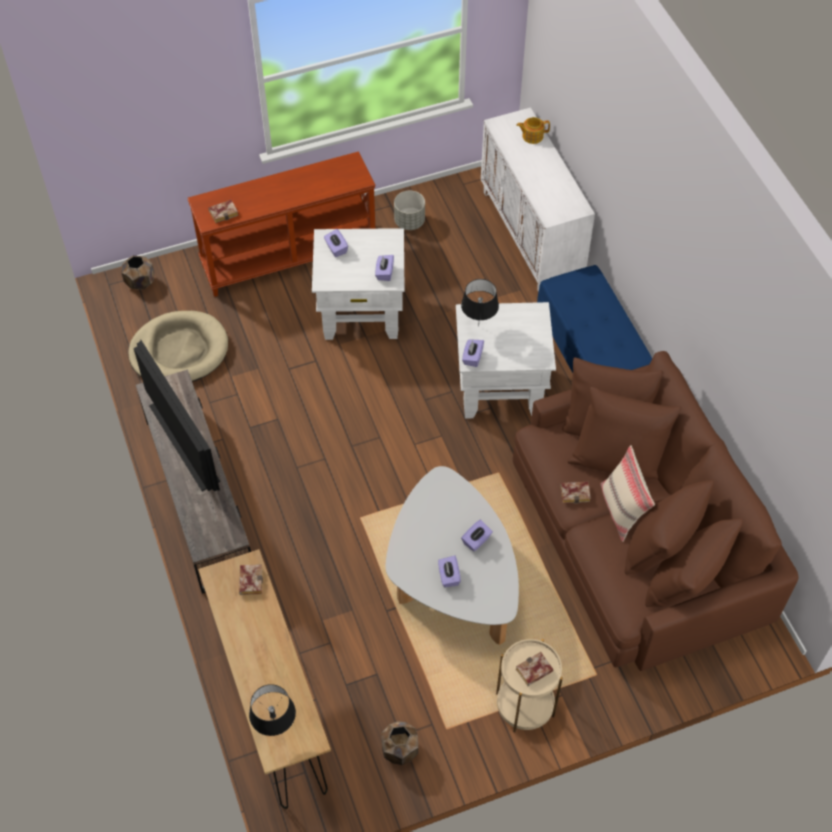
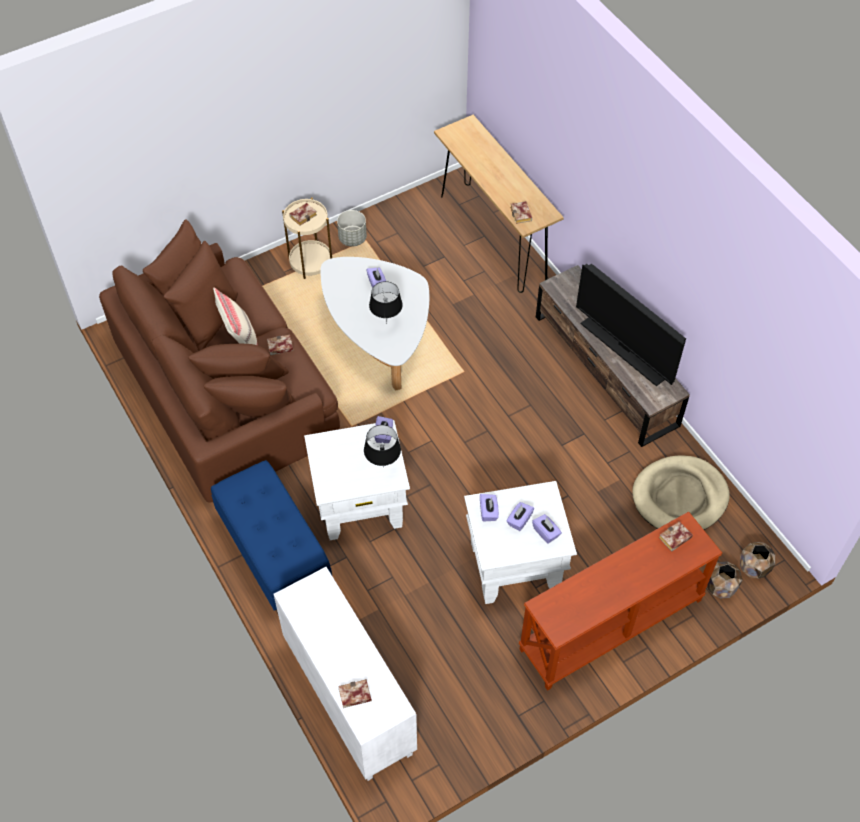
camera: 170 degrees right, 0 degrees up
(276, 729) = (473, 135): black table lamp -> black table lamp (386, 323)
(399, 750) = (396, 224): brown planter -> brown planter (721, 587)
(409, 222) = (490, 695): grey planter -> grey planter (352, 238)
(476, 541) = (358, 311): purple tissue box -> purple tissue box (519, 520)
(532, 136) = (354, 696): teapot -> book

